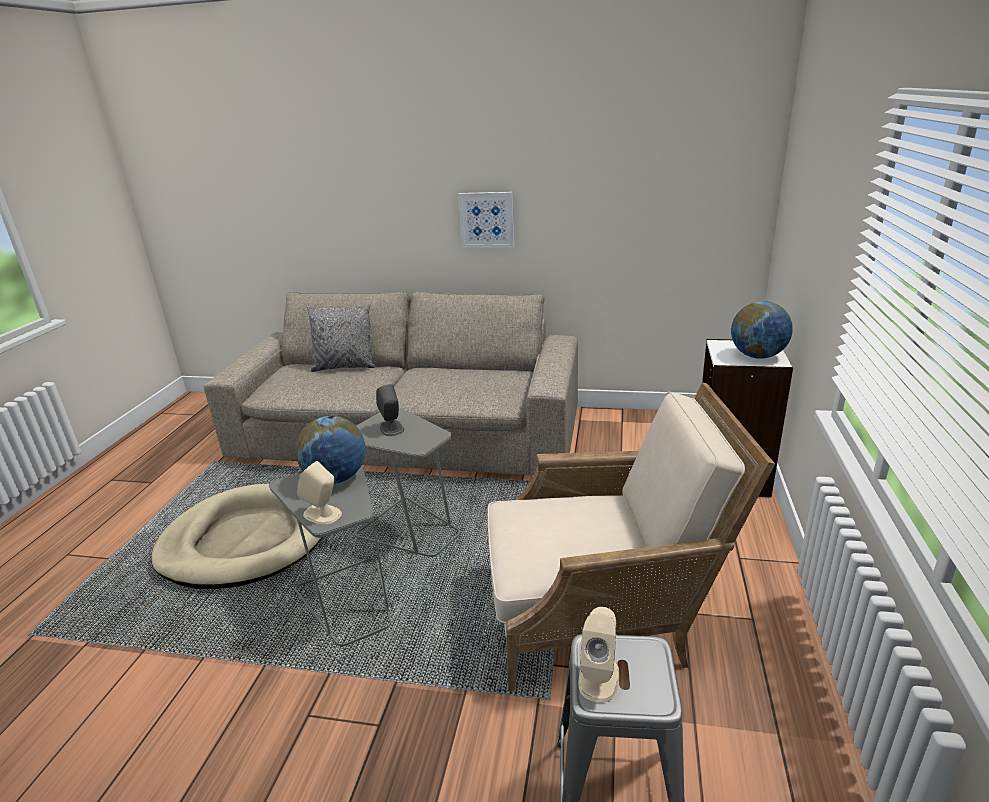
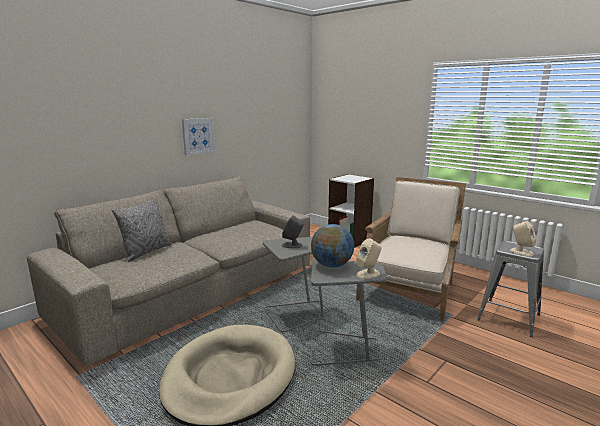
camera: 60 degrees left, 10 degrees down
(757, 356) = (357, 178): globe -> none

